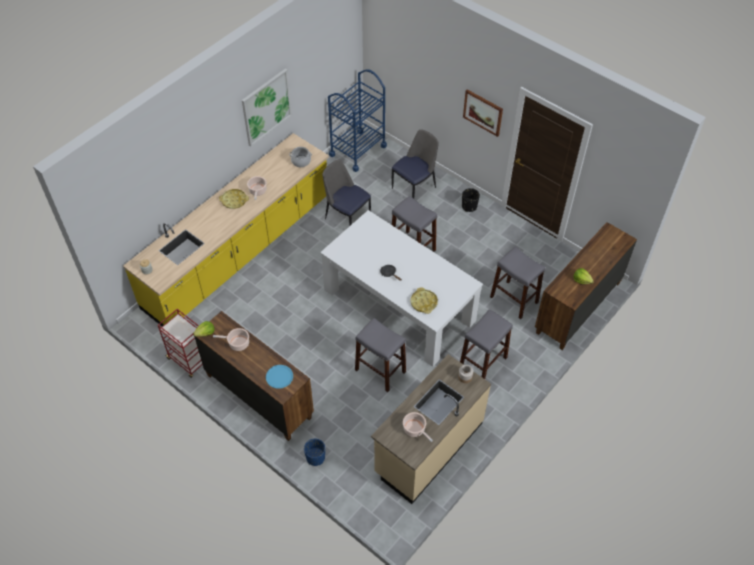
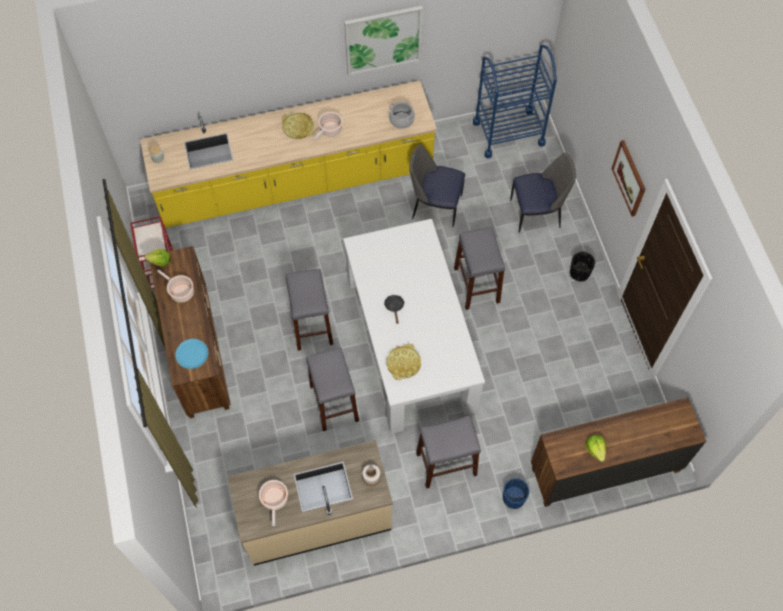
camera: 35 degrees right, 10 degrees up
(315, 458) = (201, 453): blue planter -> blue planter (513, 498)
(346, 217) = (435, 206): chair -> chair turned 60 degrees counterclockwise
(514, 299) = (539, 414): grey stool -> grey stool (311, 325)

